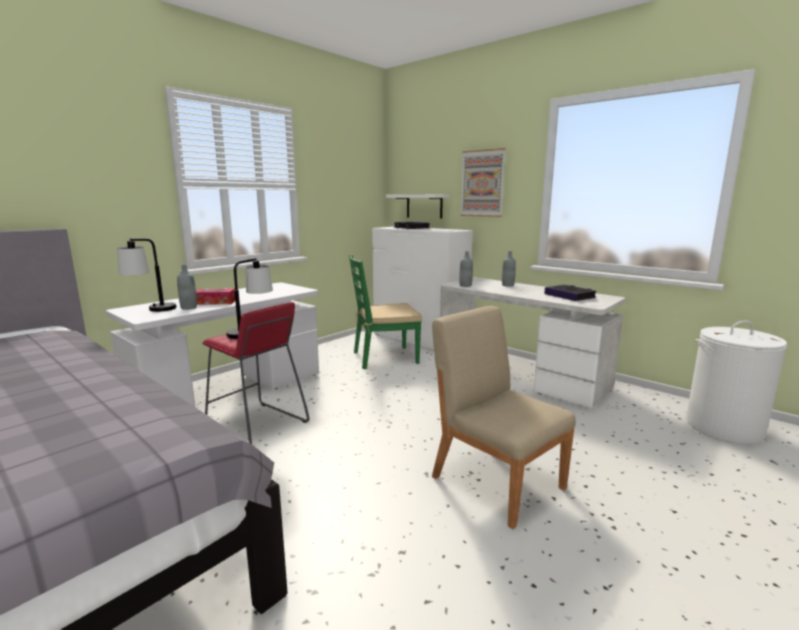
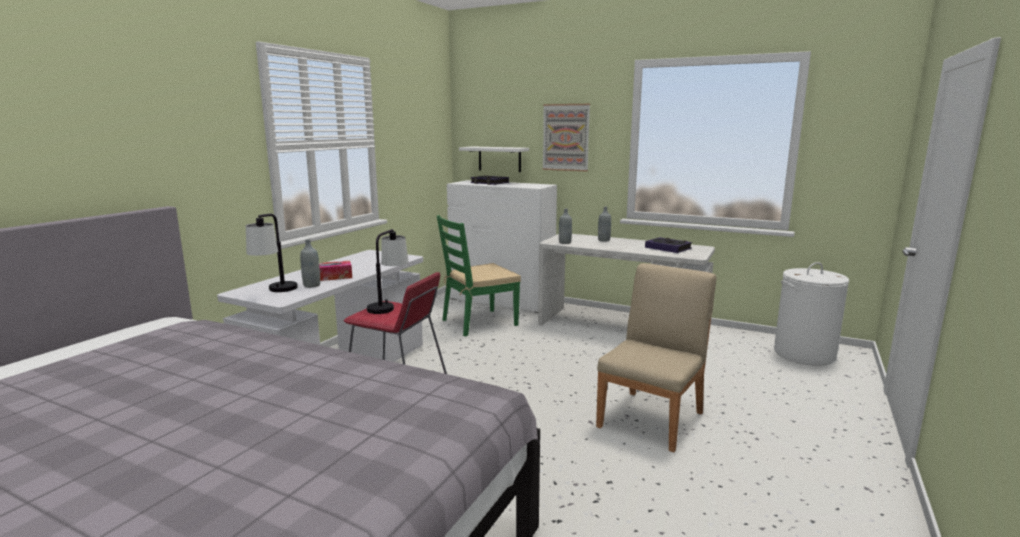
camera: 15 degrees left, 0 degrees up
(496, 481) = (652, 419): beige chair -> beige chair turned 90 degrees clockwise

